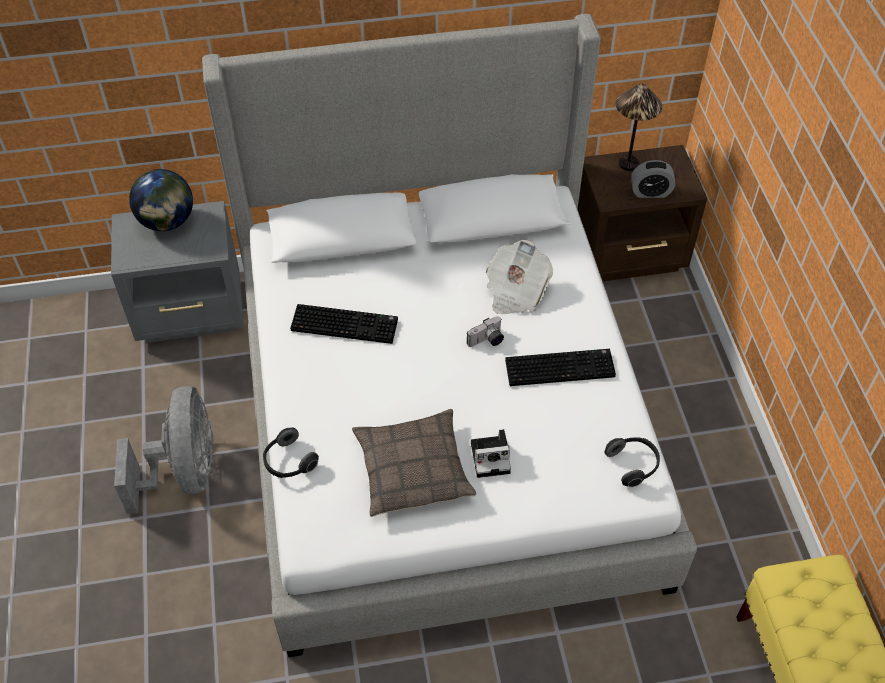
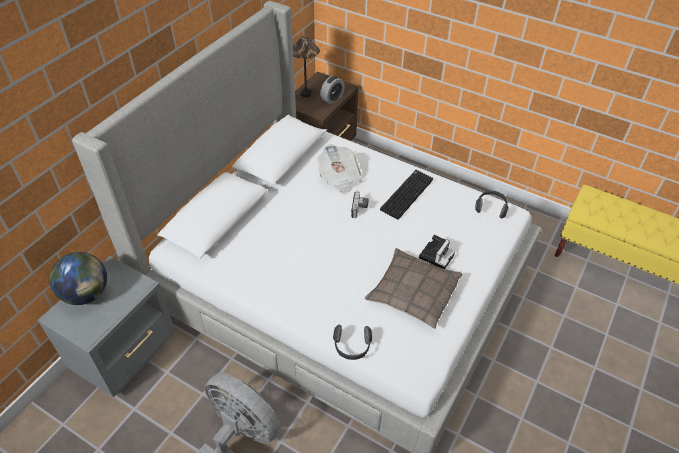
camera: 50 degrees left, 5 degrees down
(346, 324) = (281, 257): keyboard -> none

